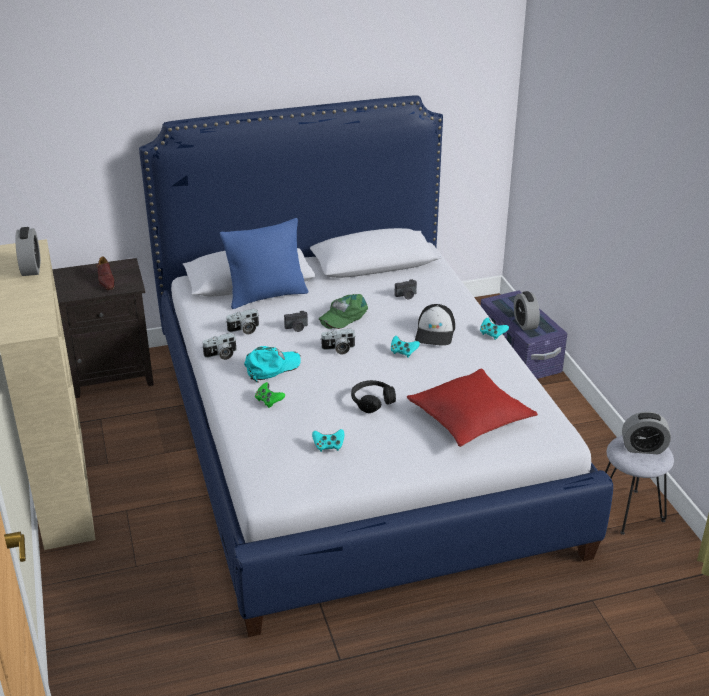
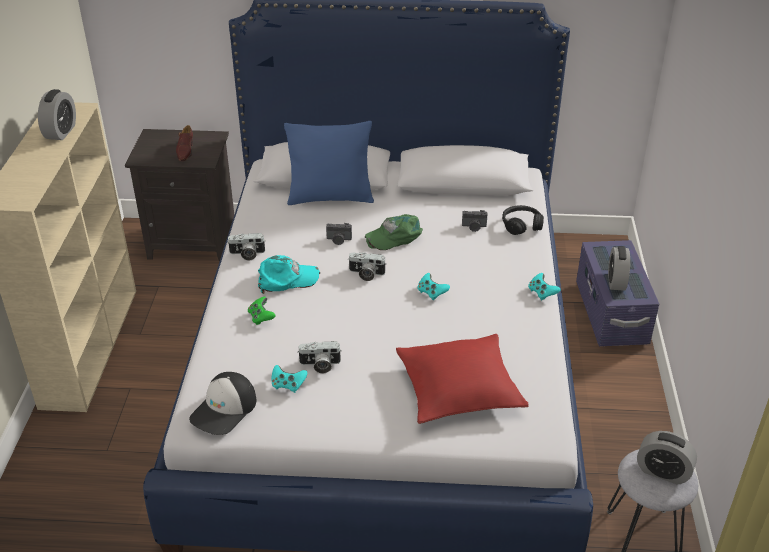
camera: 20 degrees right, 5 degrees up
(244, 330) = (286, 231): camera -> camera (320, 365)
(372, 401) = (364, 343): black headphones -> black headphones (521, 225)
(435, 332) = (480, 277): cap -> cap (224, 409)

